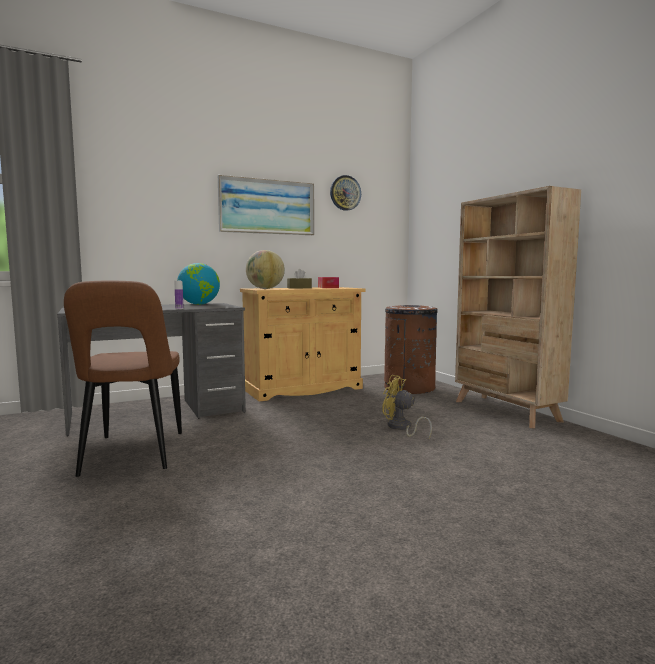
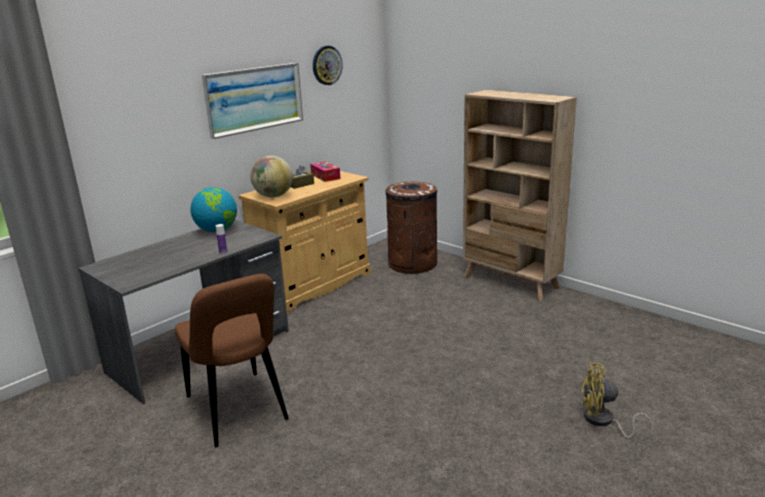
camera: 20 degrees left, 15 degrees up
(401, 428) = (442, 323): yellow fan -> yellow fan (603, 421)

